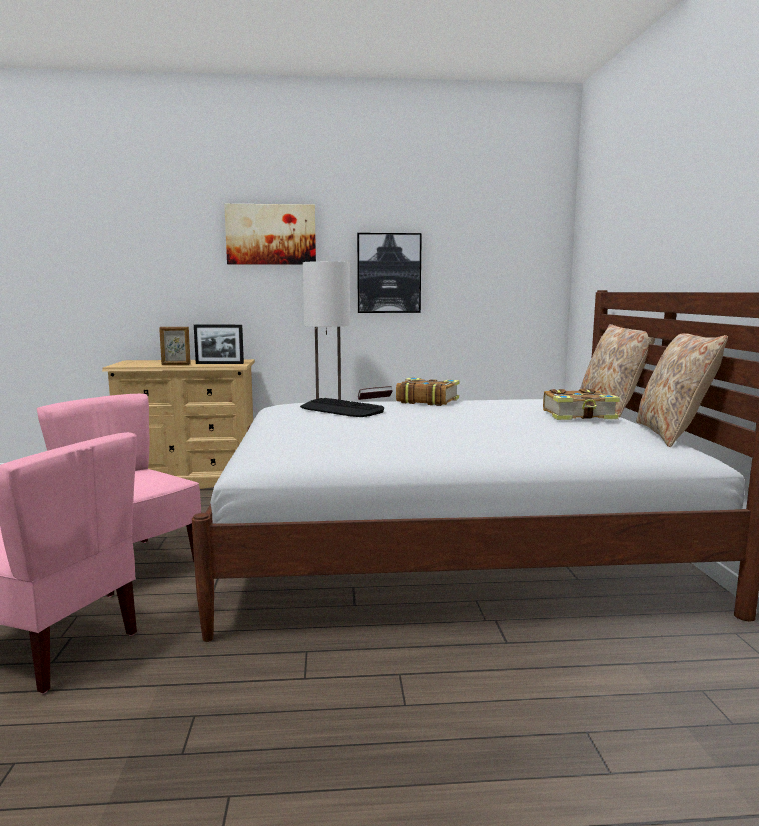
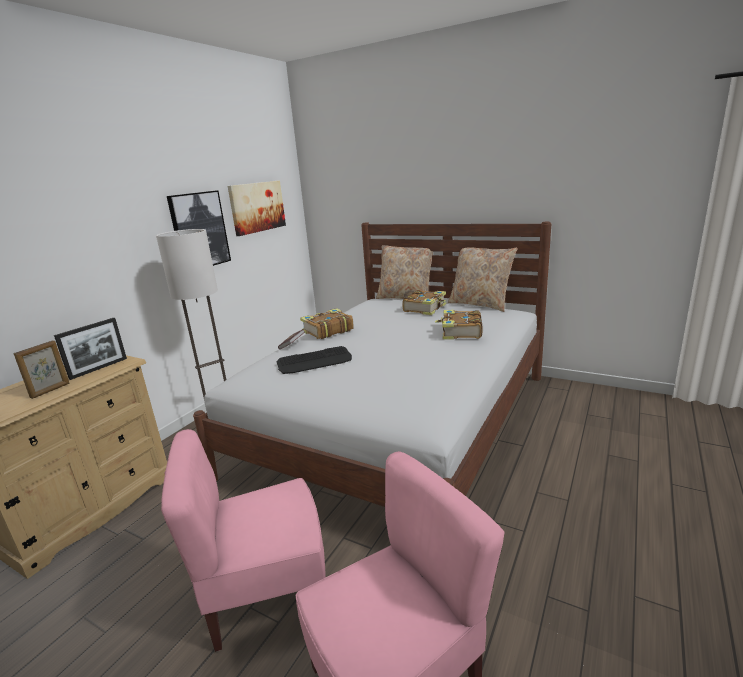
camera: 55 degrees left, 10 degrees up
(271, 234) = (82, 208): picture -> picture (257, 207)
(522, 436) = (460, 332): none -> book

